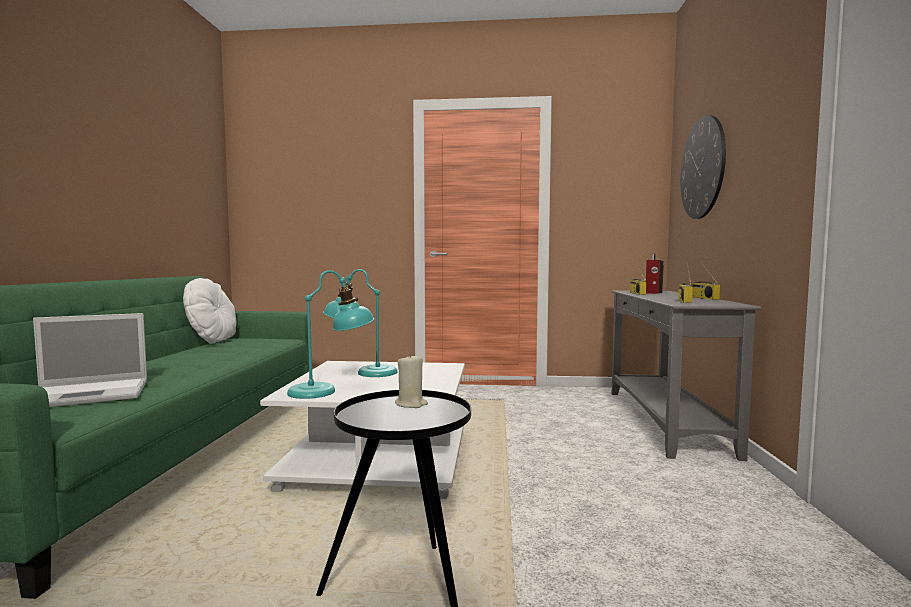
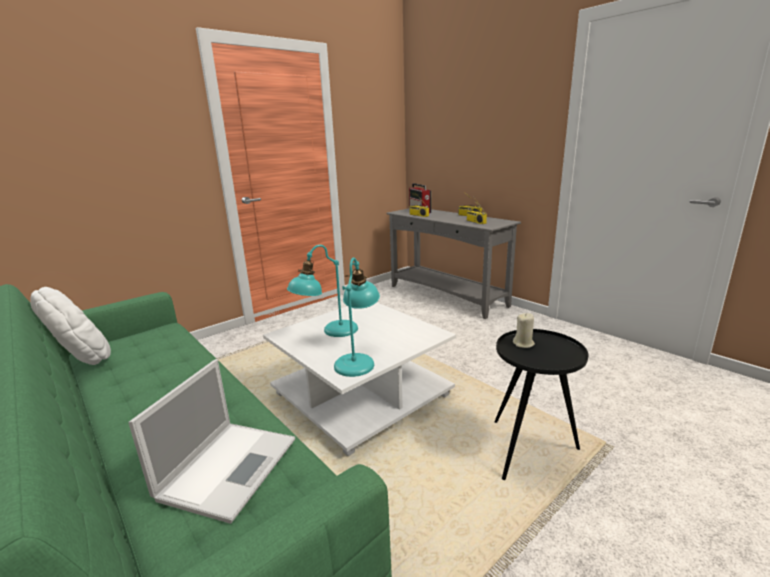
camera: 45 degrees left, 15 degrees up
(702, 168) = (449, 123): wall clock -> none

